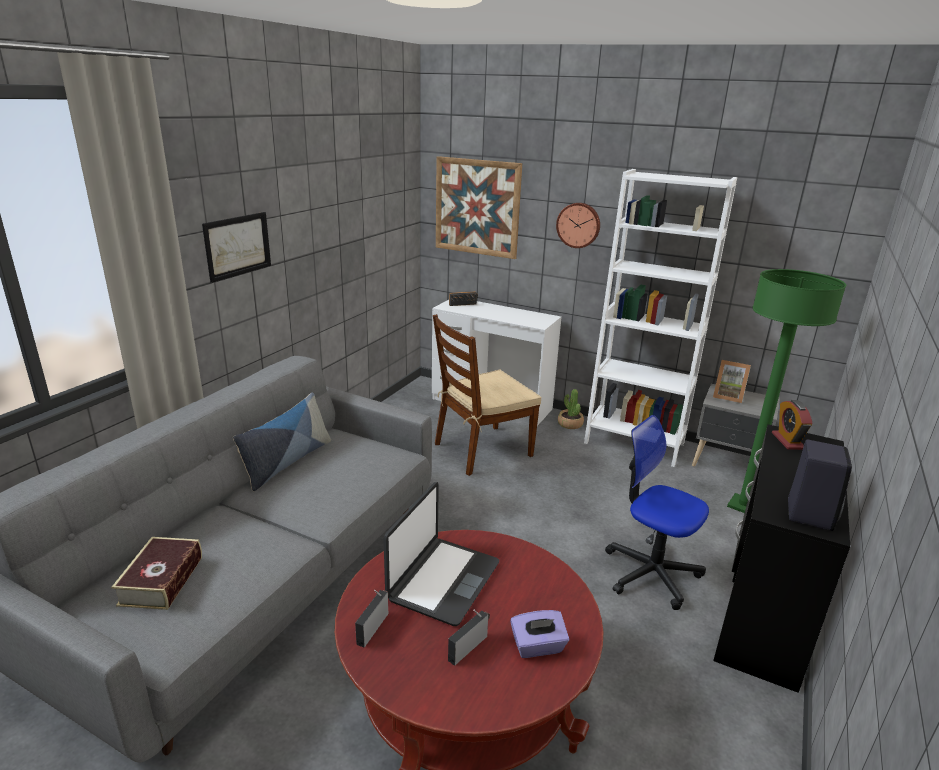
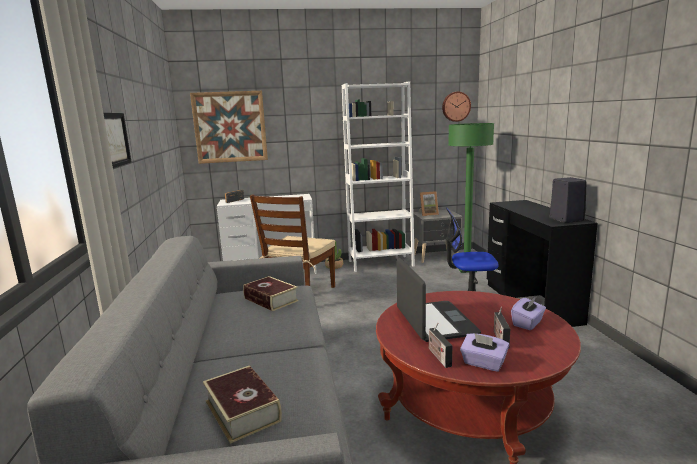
camera: 35 degrees left, 10 degrees down
(287, 462) = (218, 317): pillow -> none
(350, 462) = (270, 299): none -> book
(398, 665) = (483, 363): none -> purple tissue box
(578, 225) = (310, 127): wall clock -> wall clock (455, 106)
(788, 441) = (509, 204): alarm clock -> none

